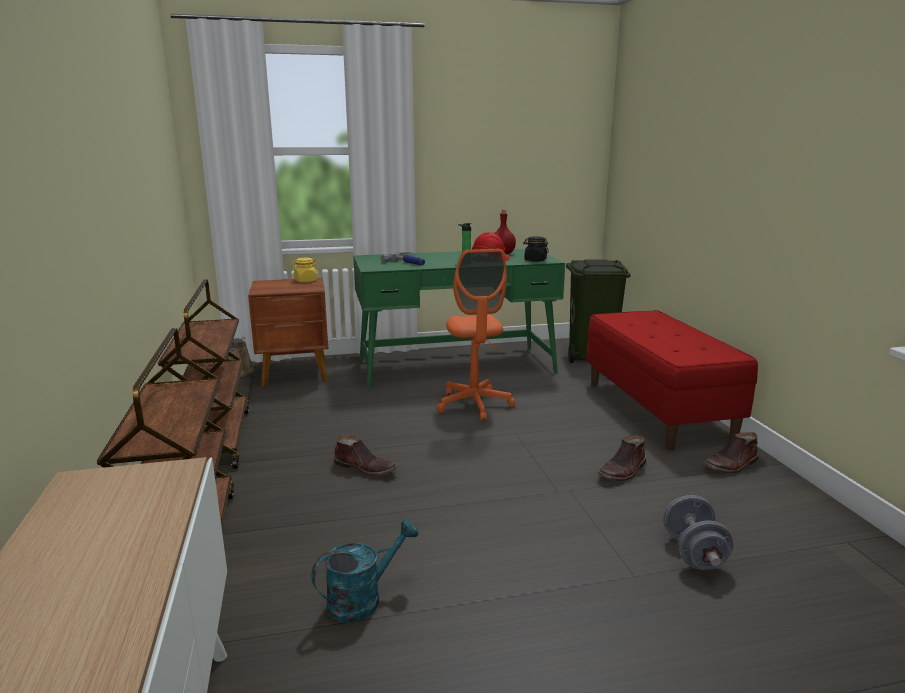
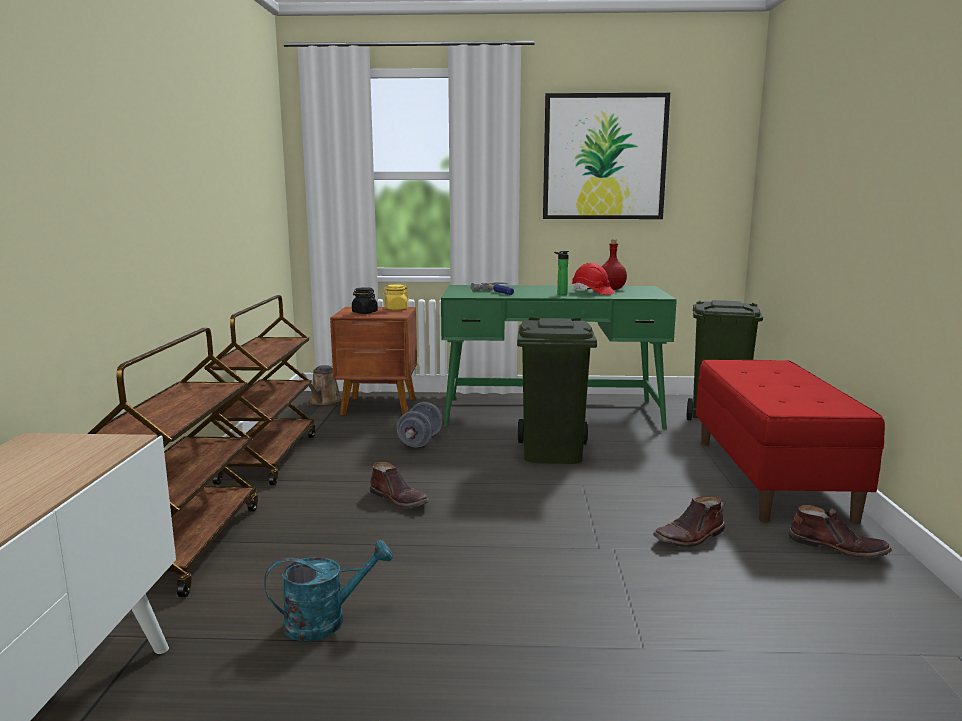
camera: 15 degrees right, 5 degrees down
(474, 405) = (551, 452): orange office chair -> green trash can
(486, 133) = (604, 157): none -> picture
(535, 260) = (643, 295): black jar -> black jar (364, 312)
(694, 553) = (732, 636): grey dumbbell -> grey dumbbell (420, 441)
(731, 465) = (837, 547): brown boot -> brown boot turned 135 degrees counterclockwise

